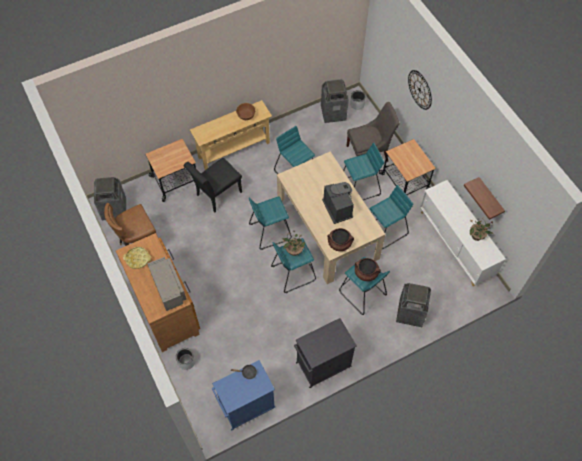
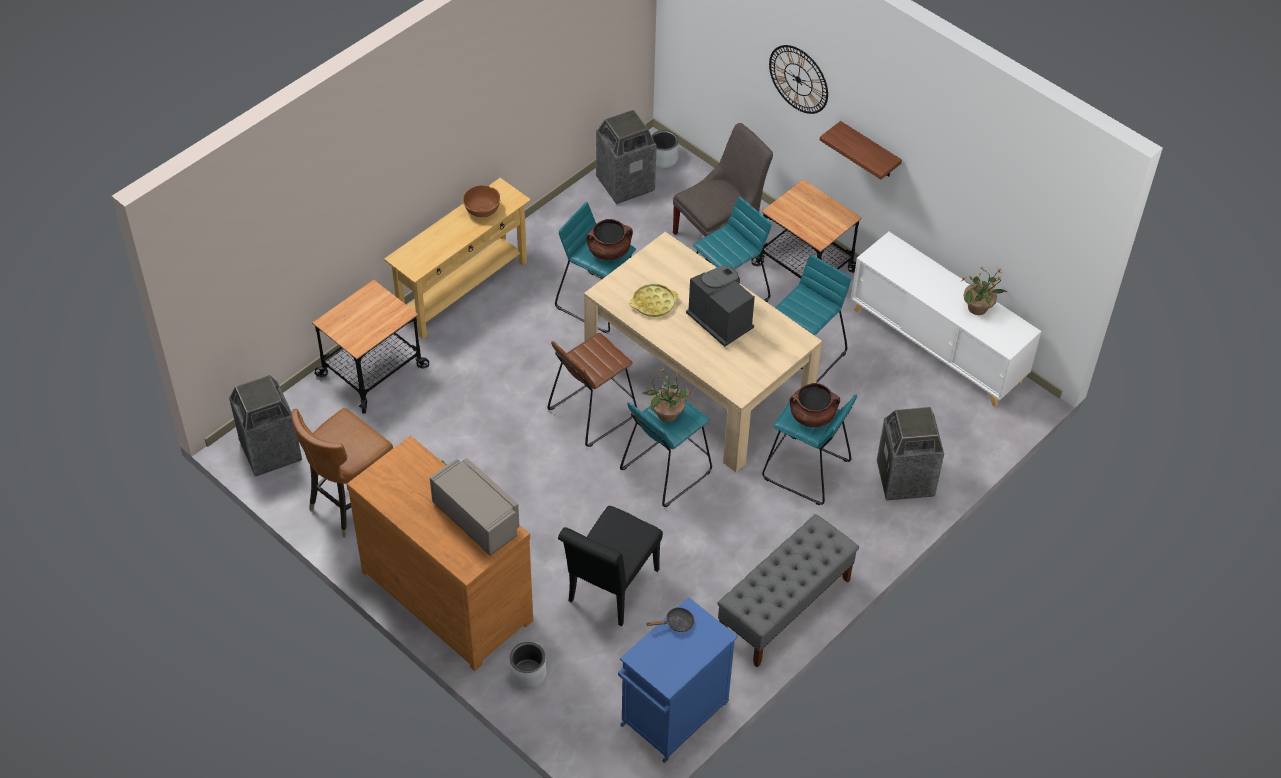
camera: 20 degrees left, 10 degrees down
(137, 259) = (396, 486): yellow tray -> yellow tray (653, 303)
(216, 195) = (463, 376): black chair -> black chair (610, 590)
(270, 231) = (592, 412): turquoise stool -> brown stool
(322, 365) = (784, 608): black cabinet -> grey bench
(339, 243) = (748, 376): brown cooking pot -> brown cooking pot (609, 251)
(489, 198) = (984, 227): shelf -> shelf (869, 151)

